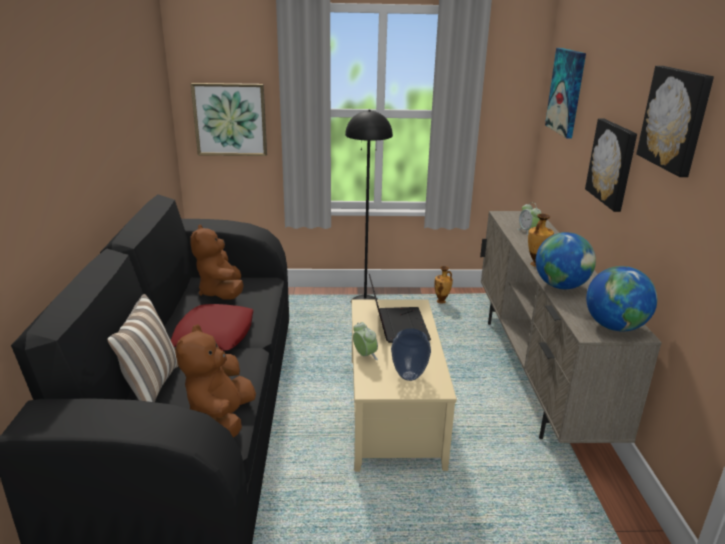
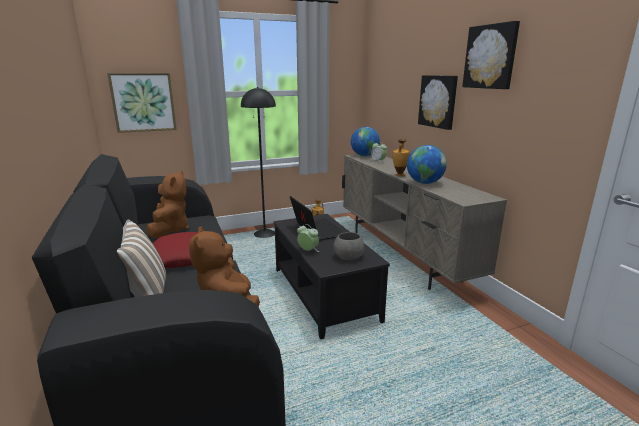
camera: 20 degrees left, 5 degrees down
(222, 293) = (170, 230): brown plush toy -> brown plush toy turned 150 degrees counterclockwise
(391, 409) = (323, 294): beige coffee table -> black coffee table
(408, 376) = (348, 256): vase -> grey bowl
(566, 92) = (386, 69): picture -> none
(614, 327) = (475, 196): globe -> globe (364, 156)

